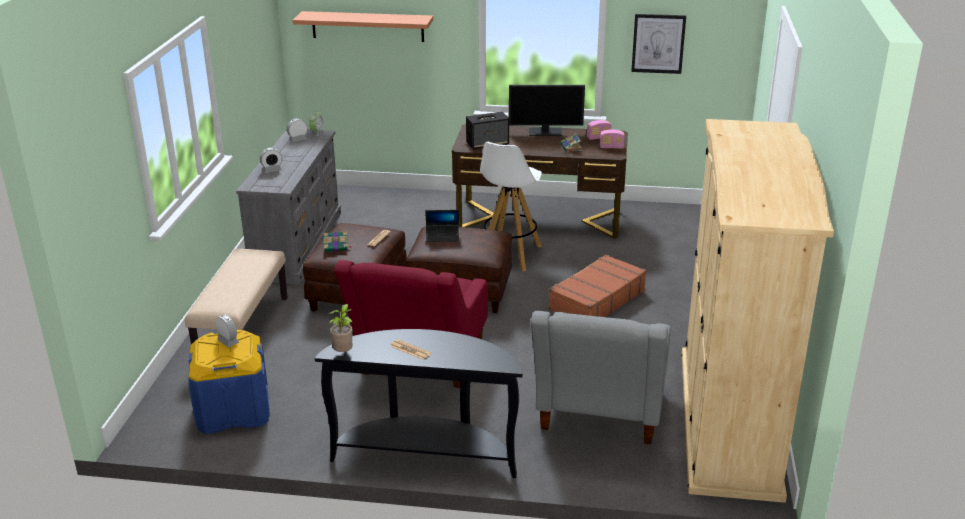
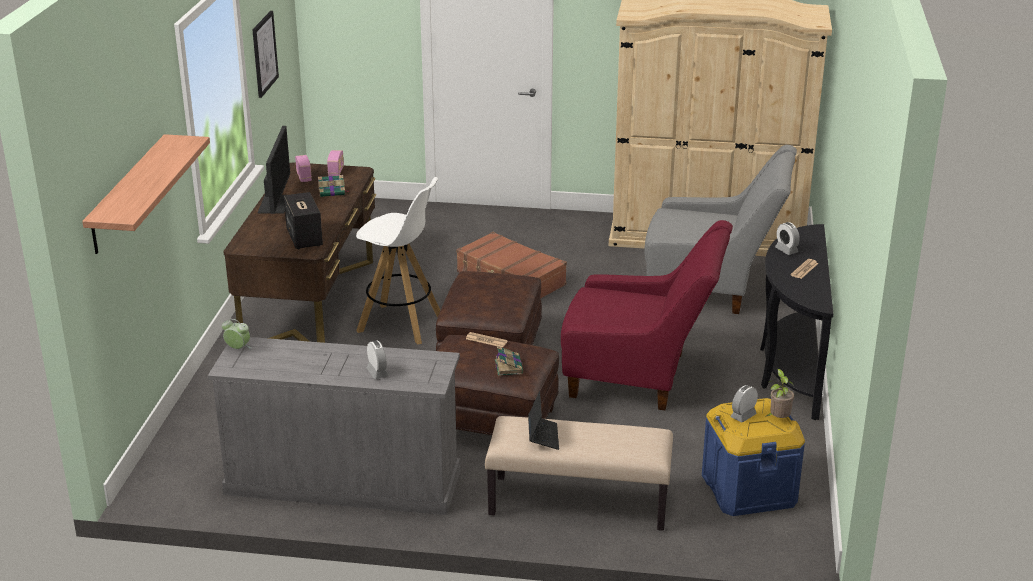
camera: 90 degrees left, 0 degrees up
(298, 140) = (263, 362): alarm clock -> alarm clock (786, 250)
(344, 353) = (820, 299): potted plant -> potted plant (778, 419)
(442, 236) = (484, 301): laptop -> laptop (543, 436)

